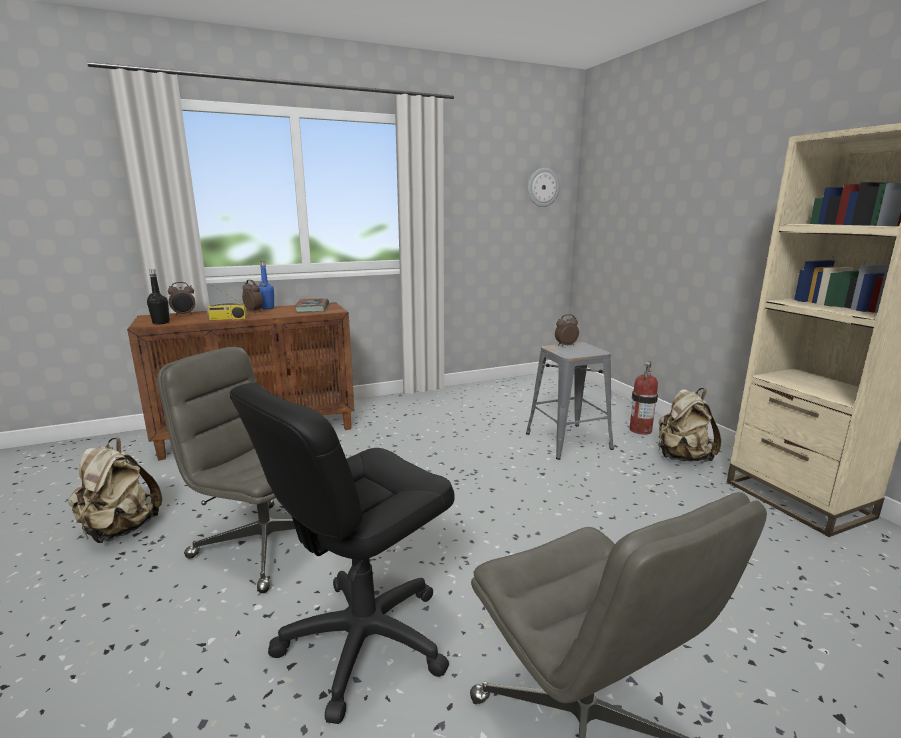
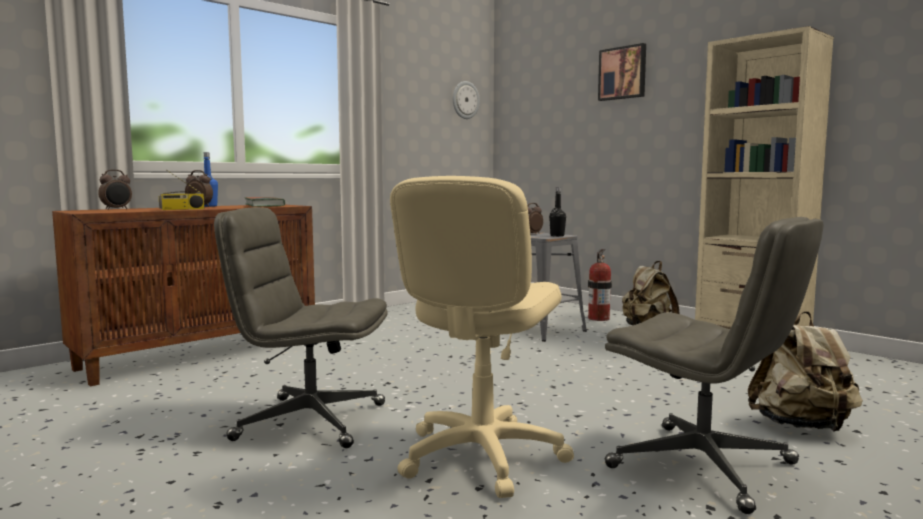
camera: 20 degrees left, 10 degrees down
(120, 530) = (113, 436): beige backpack -> beige backpack (801, 426)
(161, 323) = (104, 211): black bottle -> black bottle (557, 235)
(364, 640) = (481, 456): black office chair -> beige office chair
(703, 163) = (623, 73): none -> picture

